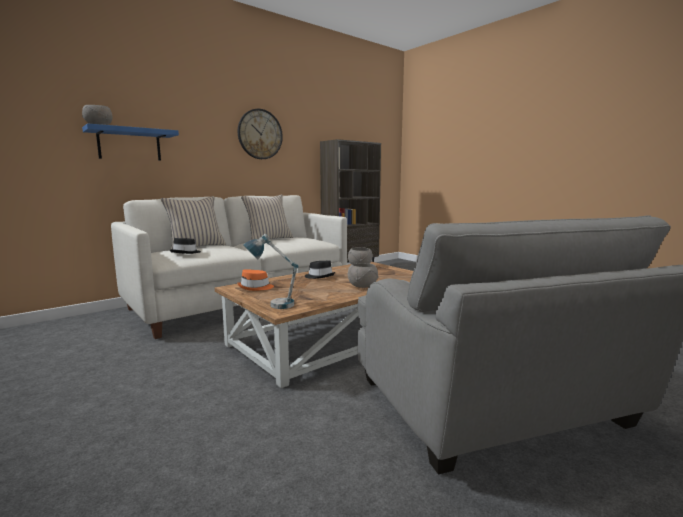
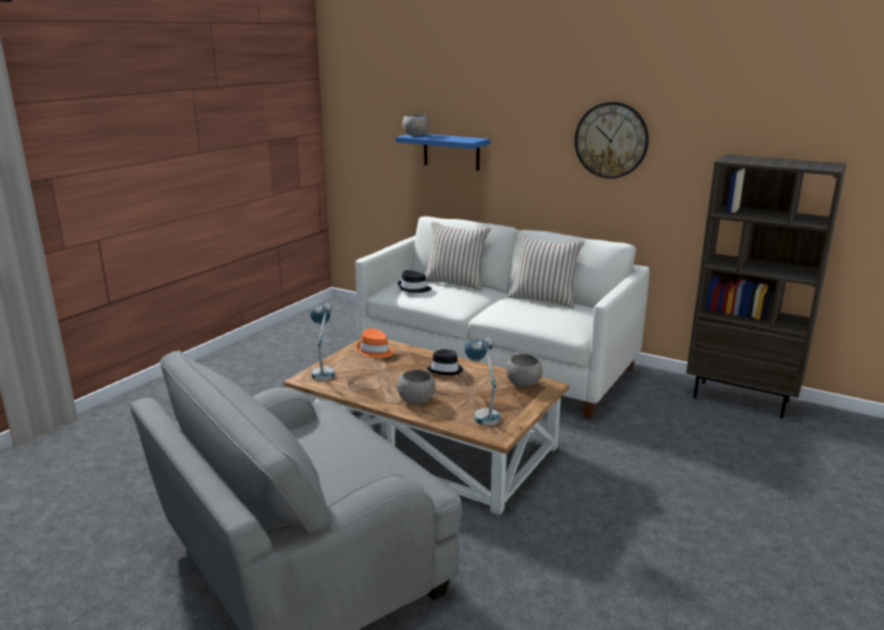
camera: 70 degrees right, 10 degrees up
(394, 276) = (482, 413): none -> table lamp

